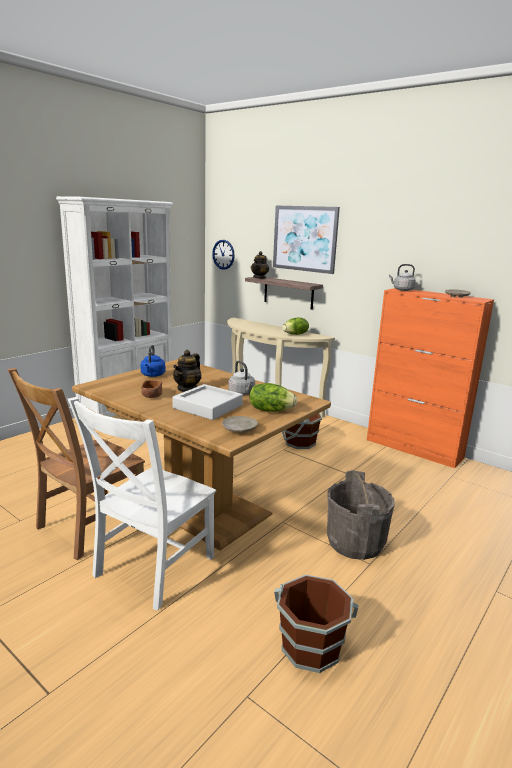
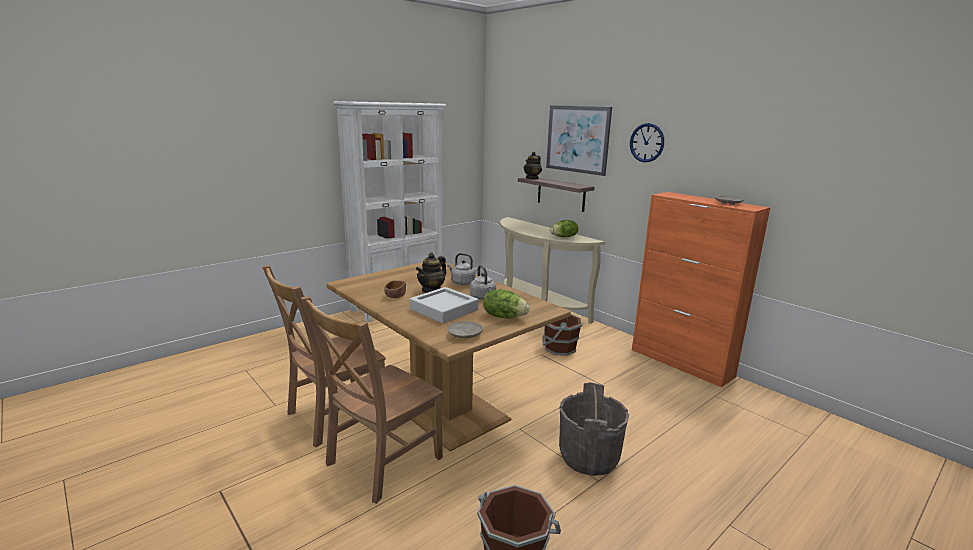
camera: 10 degrees right, 0 degrees up
(151, 569) = (380, 463): white chair -> brown chair
(152, 375) = (404, 275): blue kettle -> none
(223, 254) = (500, 154): wall clock -> wall clock (647, 142)
(402, 290) = (671, 194): grey kettle -> grey kettle (461, 282)

